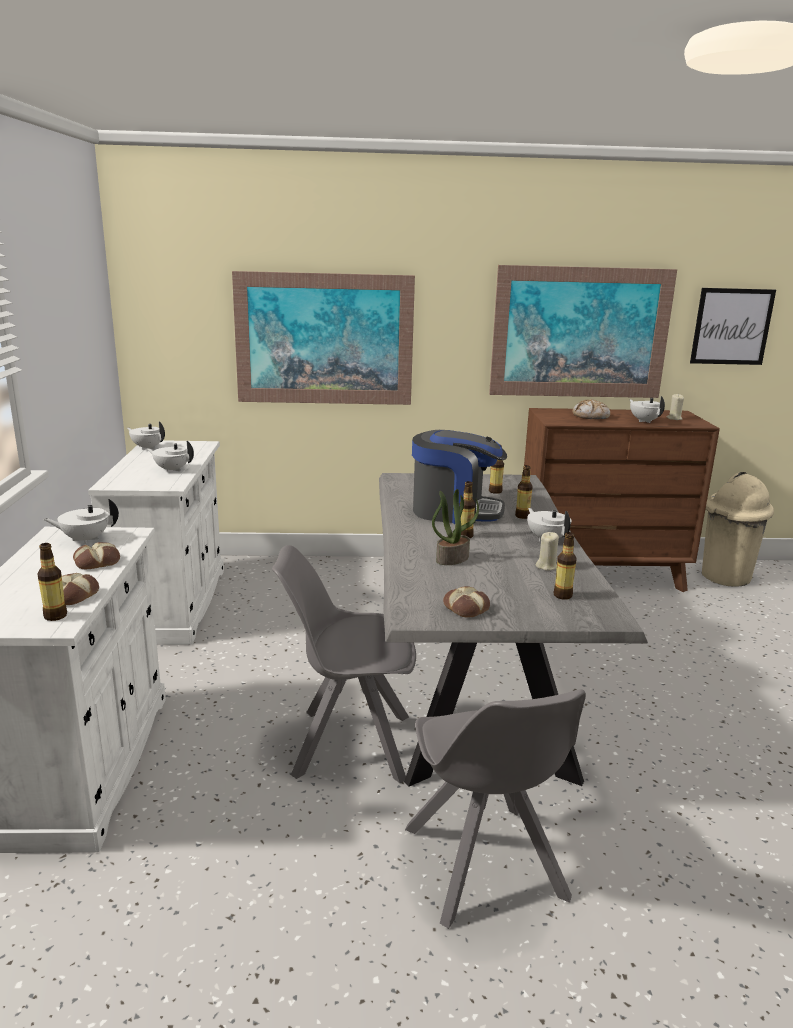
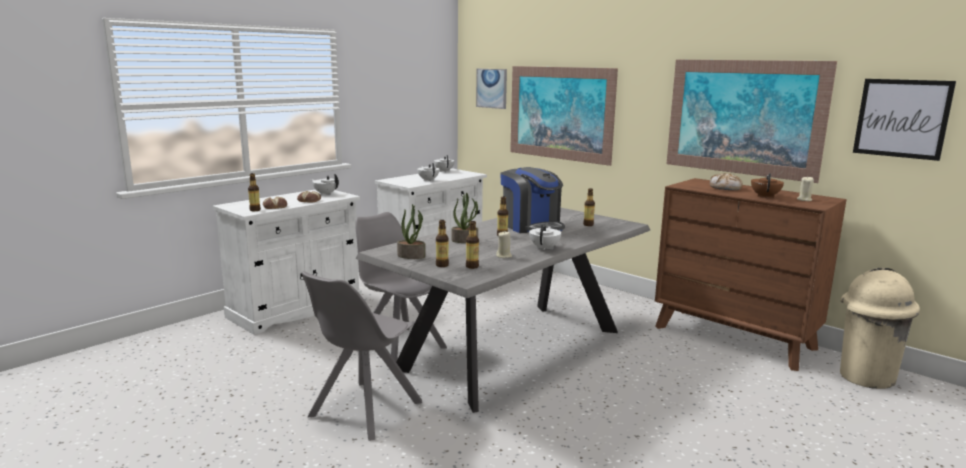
camera: 45 degrees right, 5 degrees down
(190, 306) = (492, 88): none -> picture
(467, 607) = (412, 256): bread -> potted plant
(522, 516) = (565, 237): bottle -> bottle (442, 265)
(644, 421) = (765, 196): white teapot -> brown teapot

